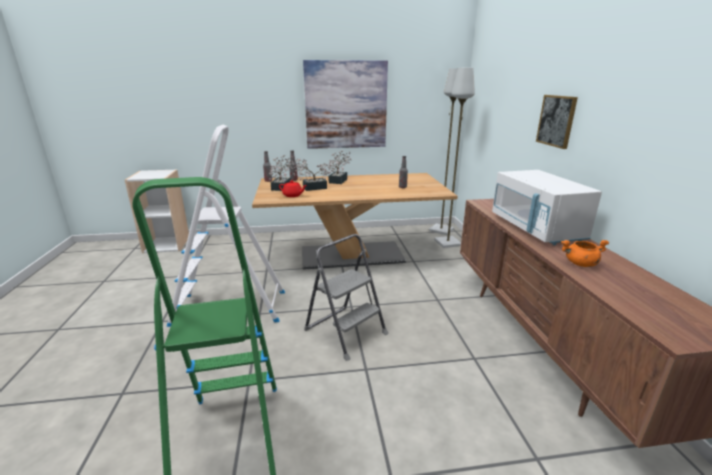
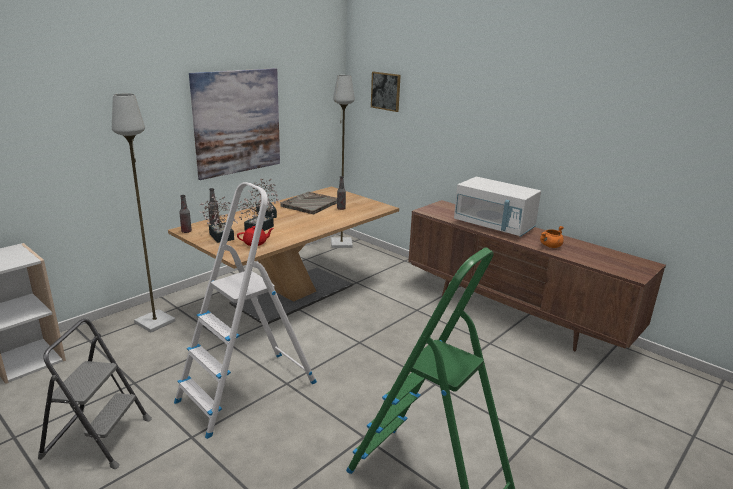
camera: 40 degrees left, 0 degrees up
(344, 330) = (380, 363): grey step ladder -> grey step ladder (94, 437)
(384, 180) = (310, 204): none -> grey tray
(448, 243) = (363, 255): grey floor lamp -> grey floor lamp (156, 322)
(556, 121) = (479, 134): picture -> picture (386, 91)

